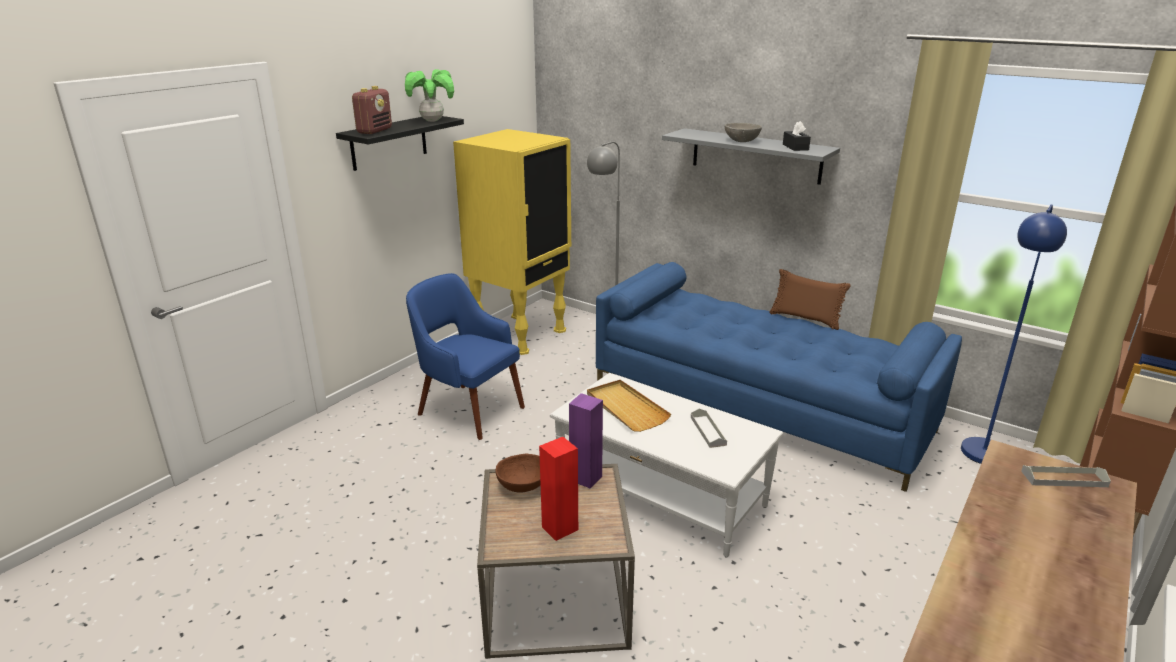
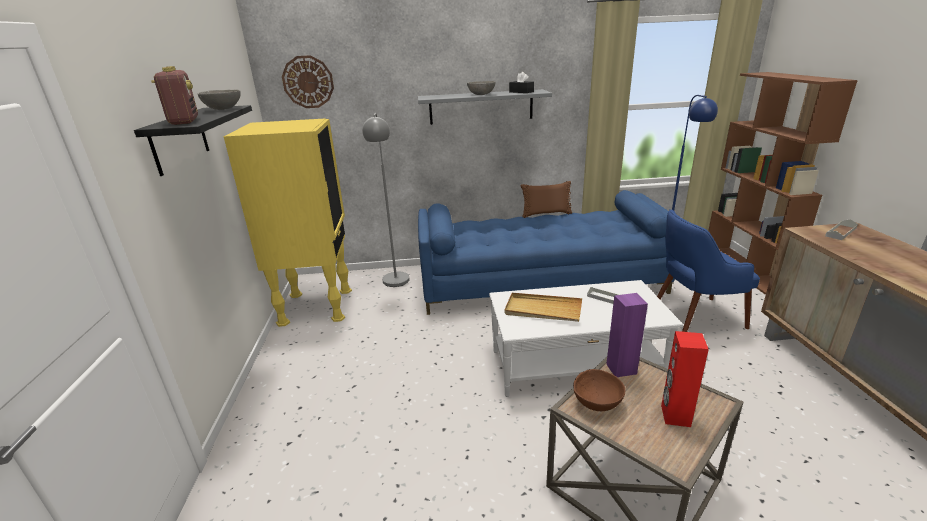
camera: 40 degrees left, 0 degrees up
(432, 121) = (223, 109): potted plant -> grey bowl
(468, 410) = (358, 384): blue armchair -> blue armchair (695, 317)
(580, 94) = (308, 82): none -> wall clock

